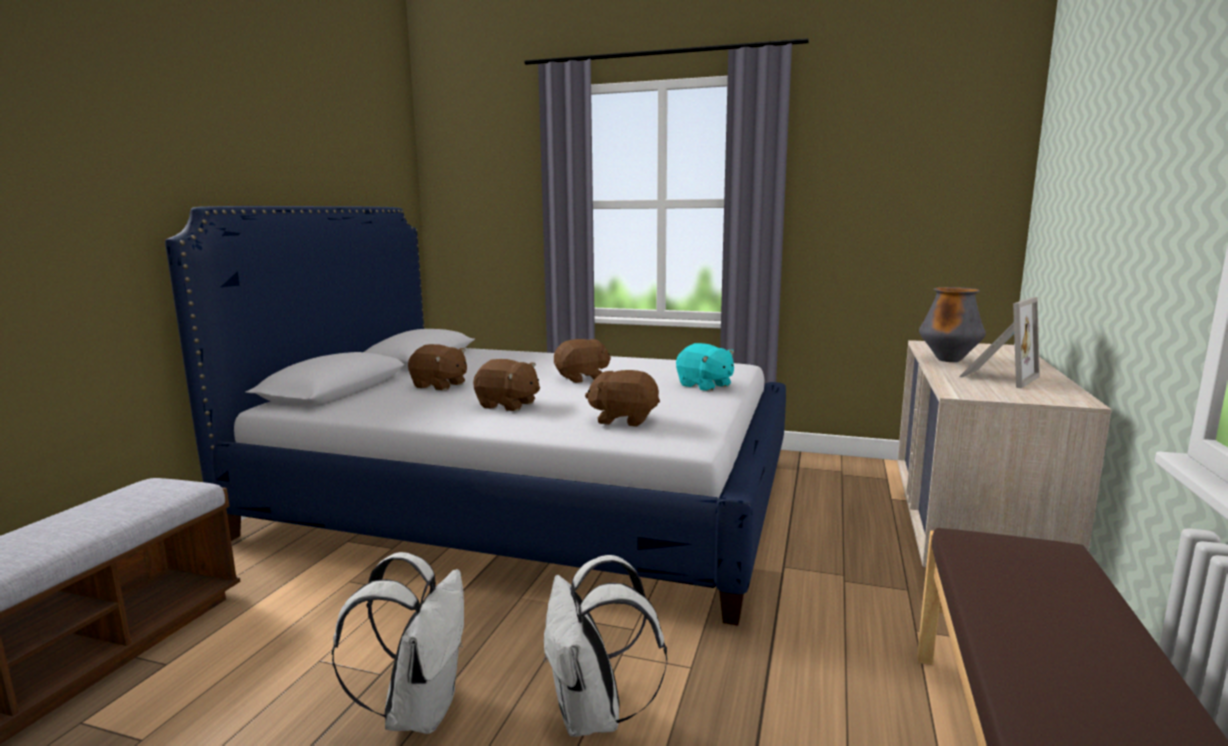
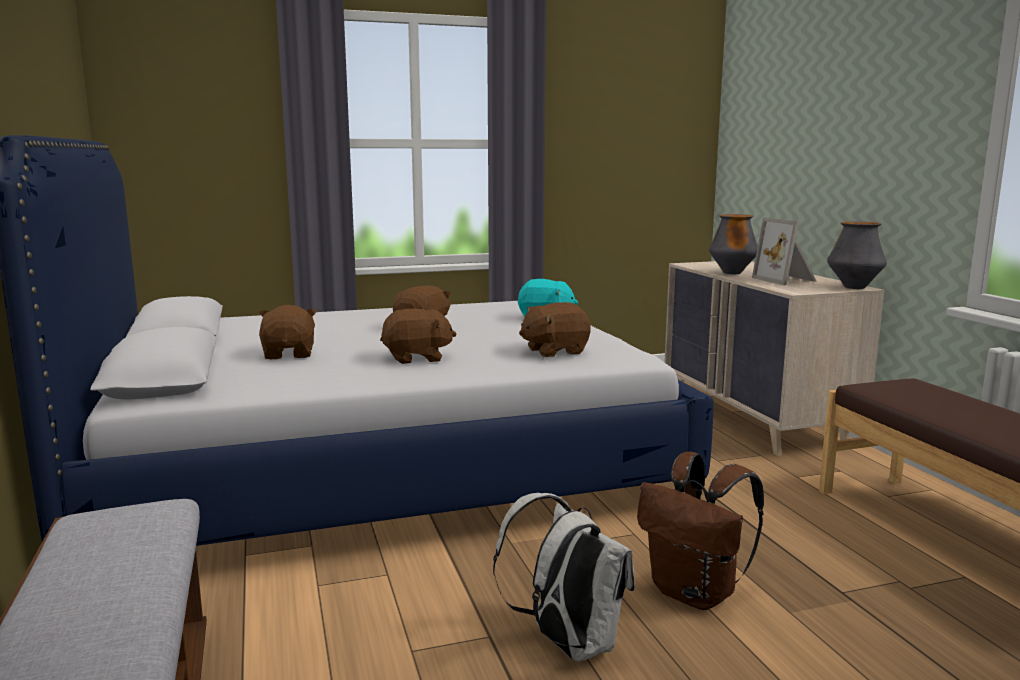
camera: 35 degrees left, 0 degrees up
(439, 385) = (290, 354): brown plush toy -> brown plush toy turned 90 degrees counterclockwise
(594, 715) = (696, 594): white backpack -> brown backpack
(996, 377) = (786, 280): picture frame -> picture frame turned 150 degrees clockwise
(1068, 399) = (854, 287): none -> vase

